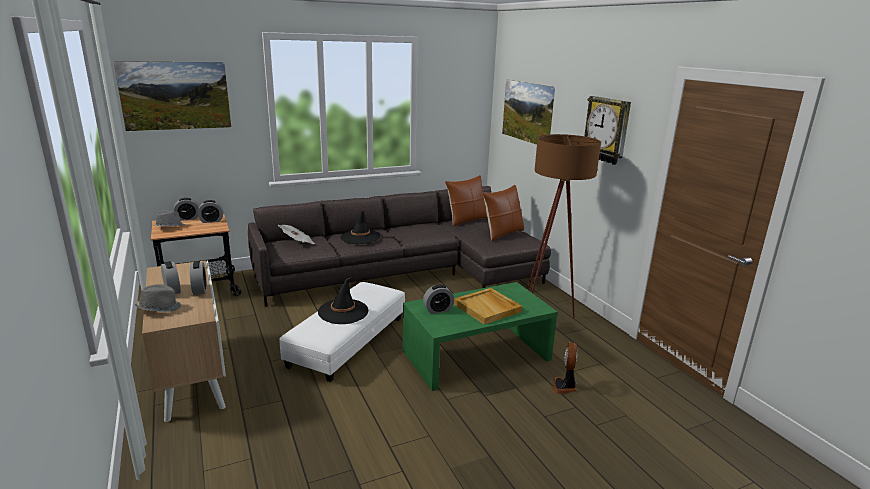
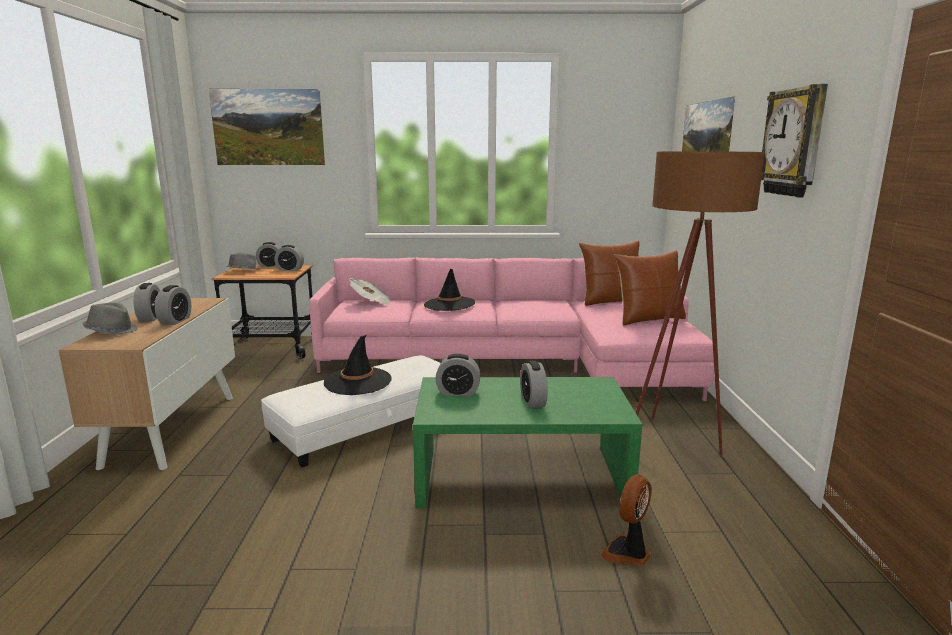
camera: 25 degrees right, 5 degrees down
(409, 272) = (517, 362): grey sofa -> pink sofa
(488, 308) = (533, 401): beige tray -> alarm clock

